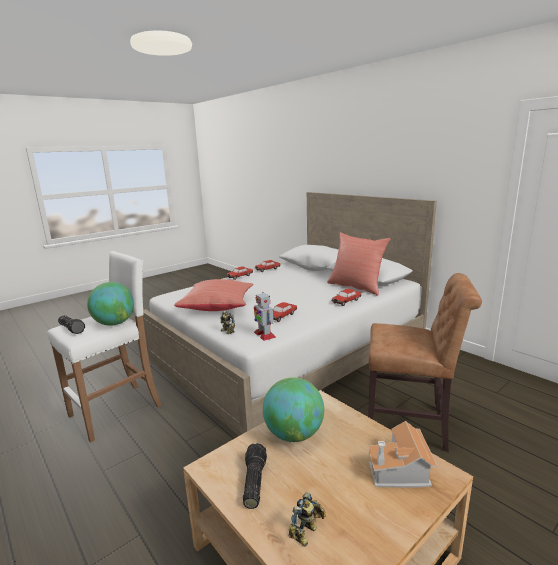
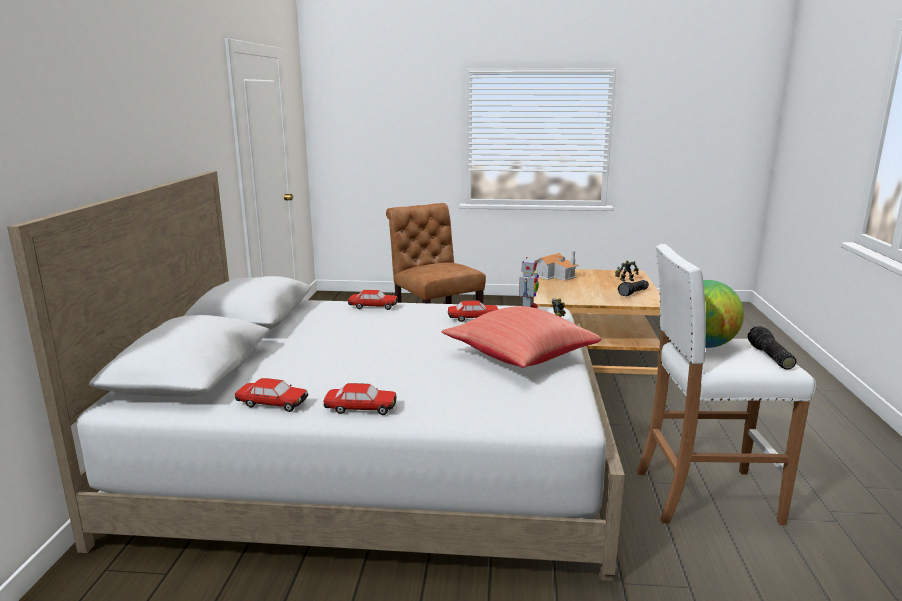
camera: 135 degrees left, 0 degrees up
(294, 434) = (587, 296): globe -> none
(356, 287) = (305, 315): red pillow -> none

